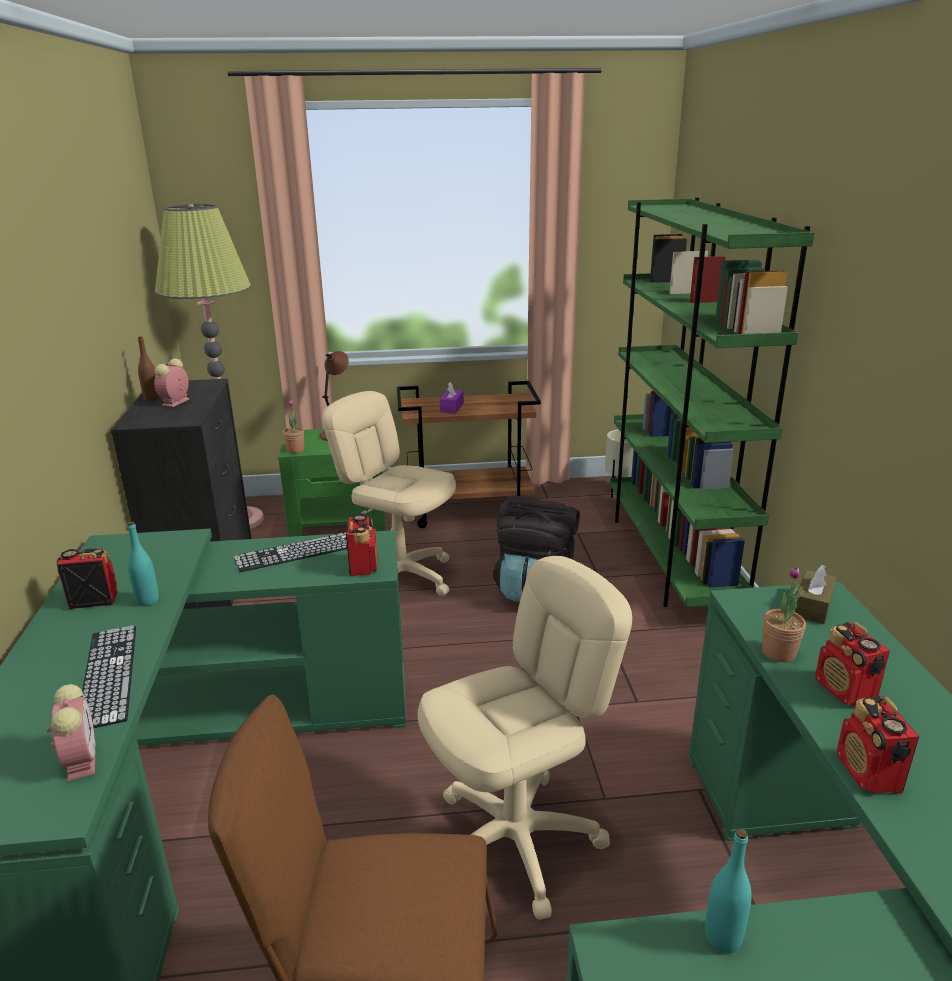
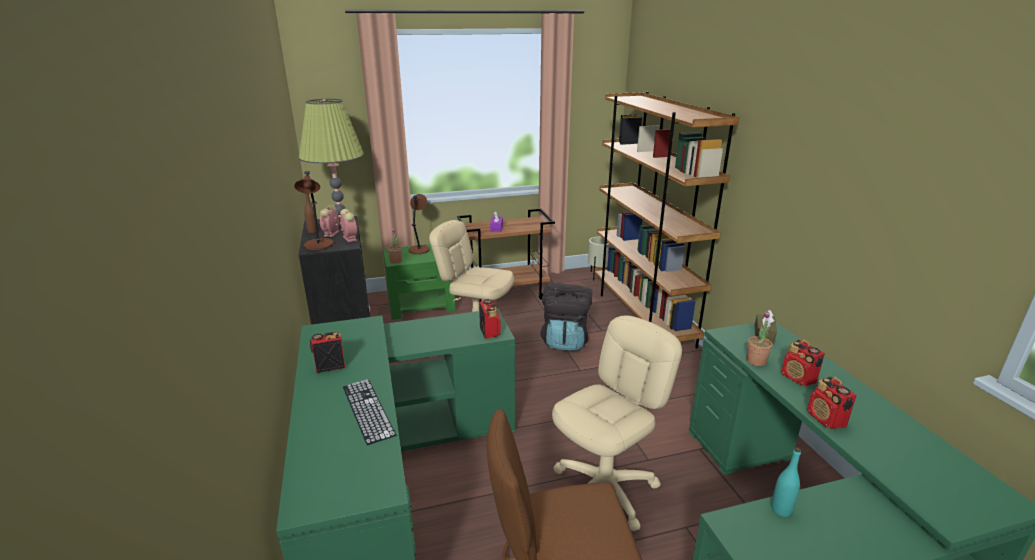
camera: 10 degrees left, 0 degrees up
(81, 759) = (380, 460): alarm clock -> alarm clock (349, 238)
(146, 418) = (318, 245): none -> brown table lamp
(147, 600) = (367, 363): turquoise bottle -> none
(297, 552) = (443, 326): keyboard -> none
(671, 558) = (641, 315): green bookcase -> brown bookcase

